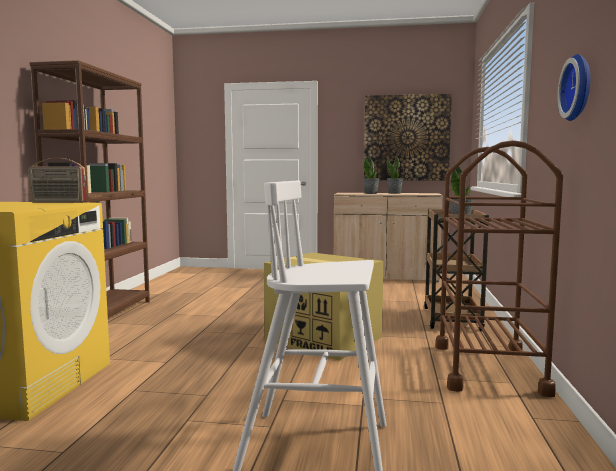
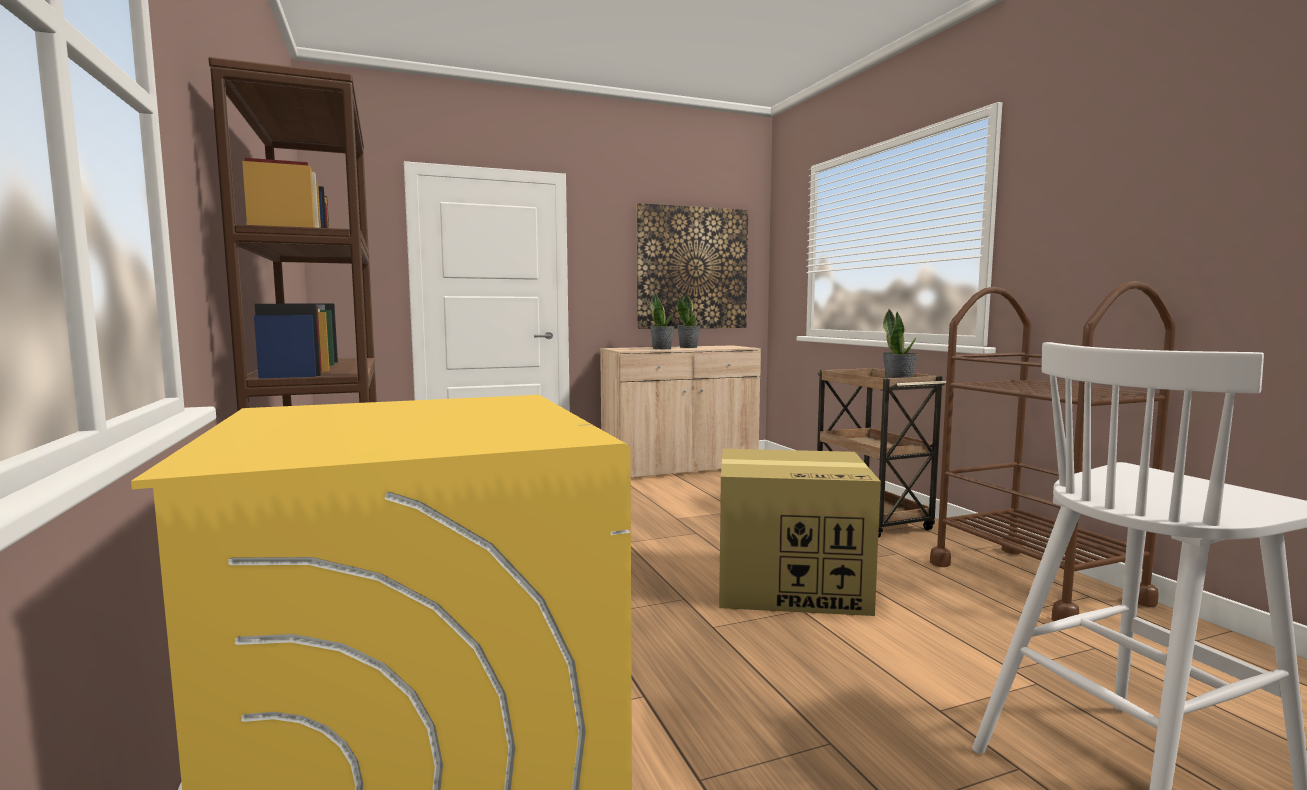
camera: 30 degrees left, 0 degrees up
(58, 202) = (456, 401): radio -> none
(579, 88) = (1196, 217): wall clock -> none

